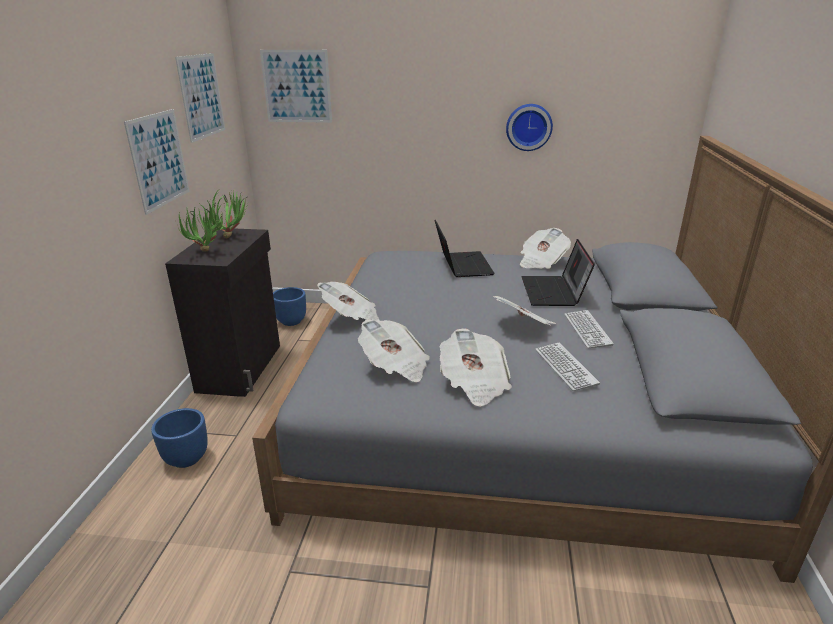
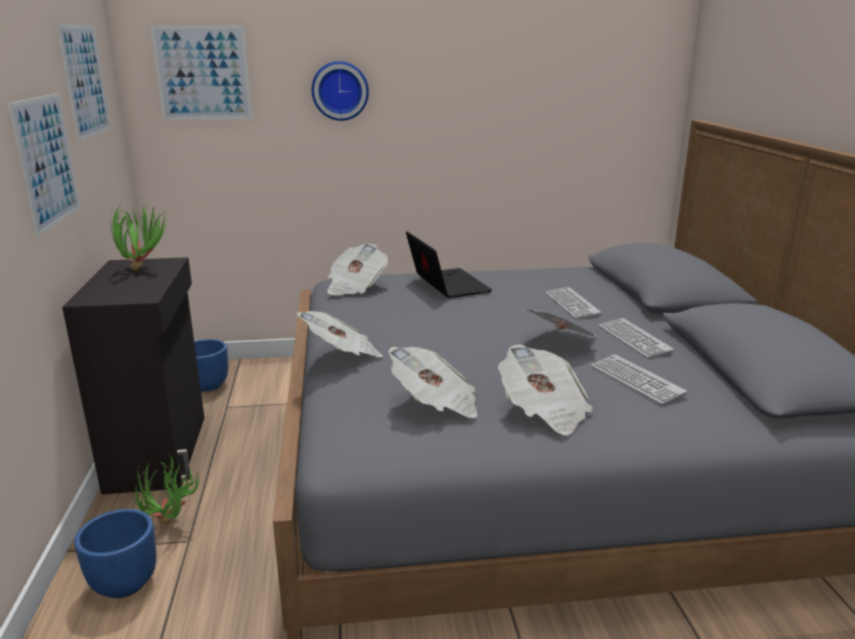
camera: 15 degrees left, 5 degrees down
(207, 253) = (119, 290): potted plant -> potted plant (171, 526)
(529, 127) = (498, 118): wall clock -> wall clock (340, 90)
(541, 262) = (536, 274): newspaper -> newspaper (355, 286)
(554, 292) = (572, 304): laptop -> keyboard

